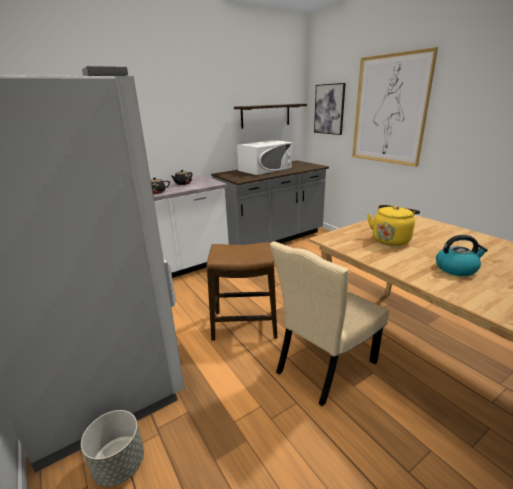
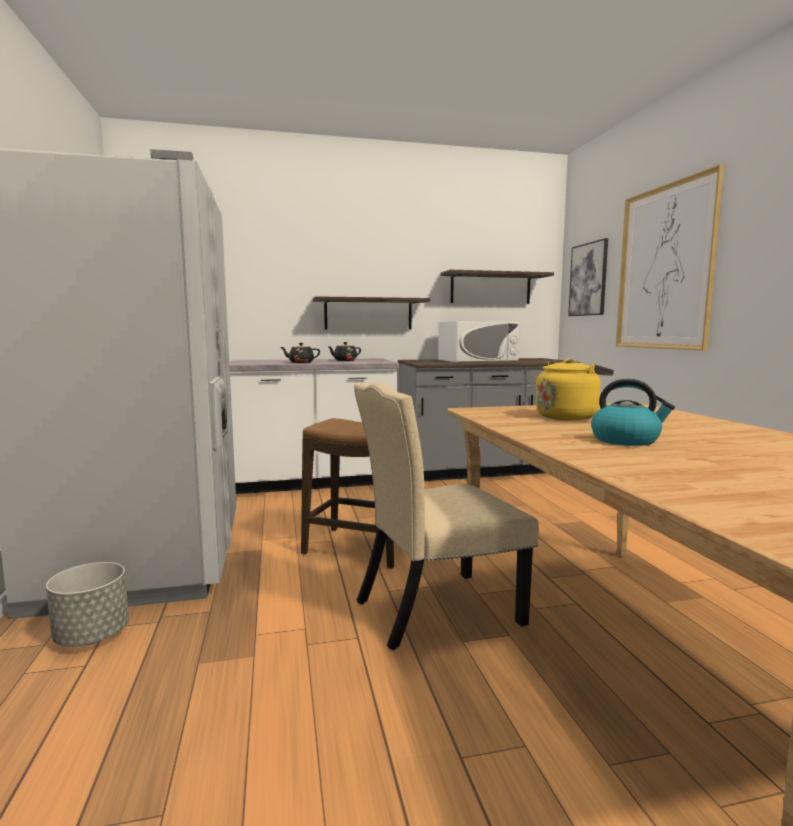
camera: 20 degrees right, 15 degrees down
(187, 142) = (368, 314): none -> shelf

